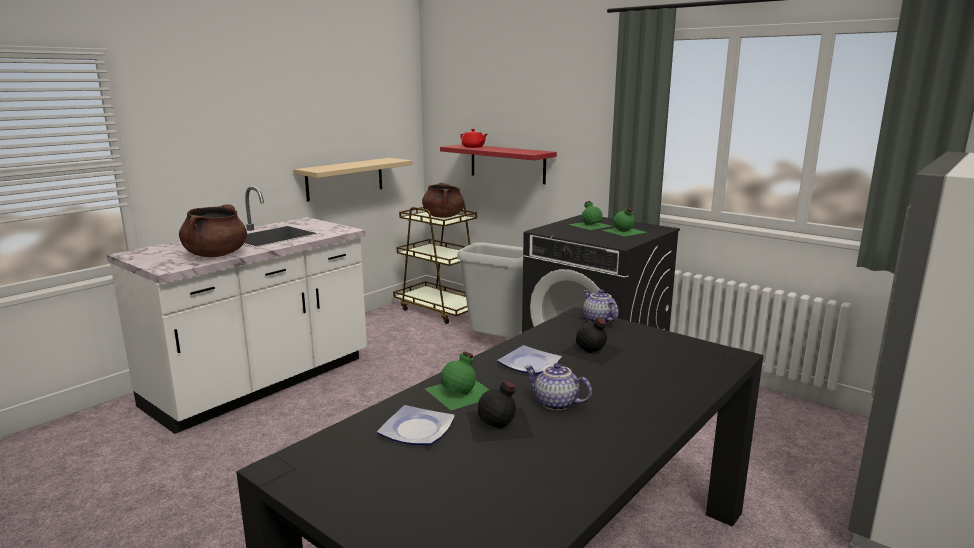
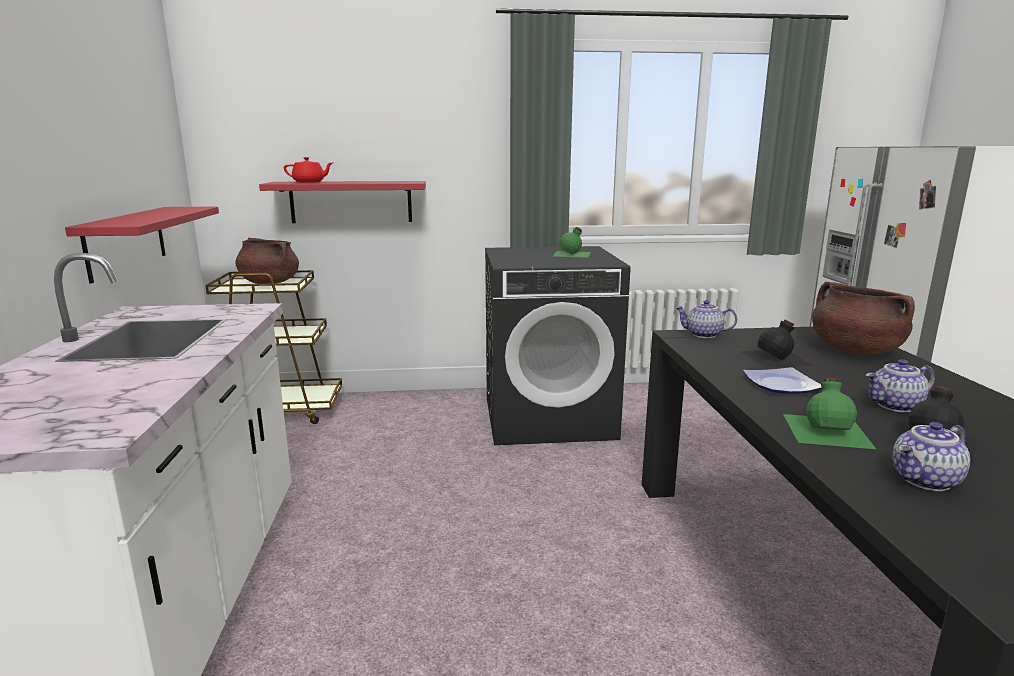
camera: 45 degrees left, 0 degrees up
(216, 255) = (138, 385): brown cooking pot -> brown cooking pot (854, 350)
(345, 179) = (126, 242): beige shelf -> red shelf
(417, 431) = (926, 481): plate -> teapot
(497, 343) = (411, 424): grey trash can -> none
(590, 225) = (528, 254): green bottle -> none

